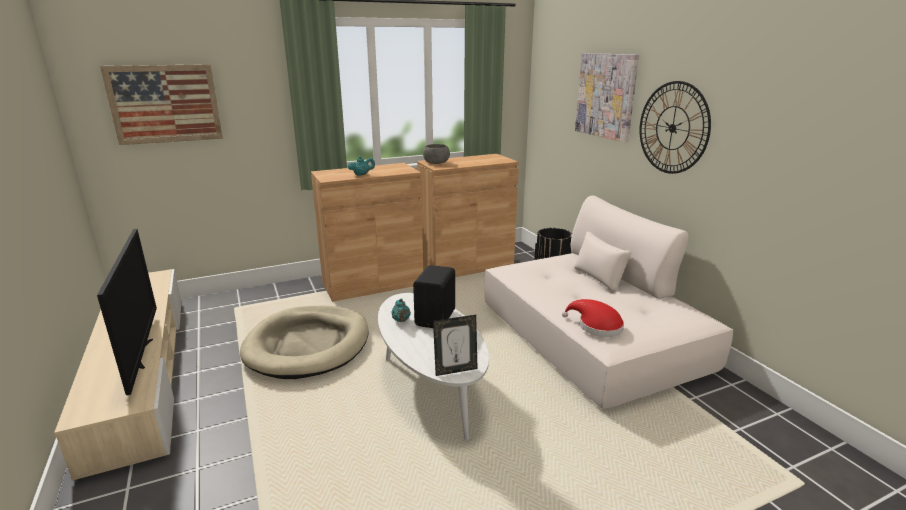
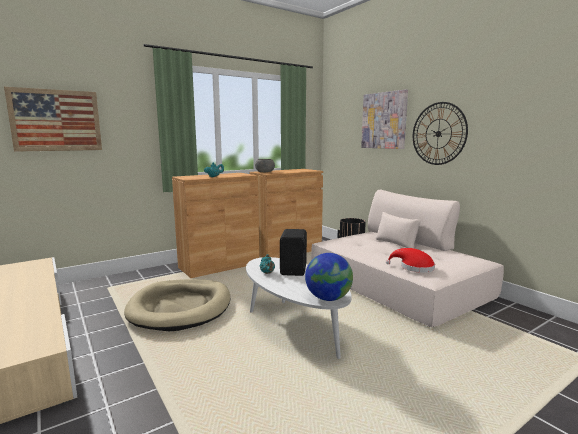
camera: 10 degrees left, 10 degrees down
(141, 354) = (42, 313): television -> none
(455, 370) = (328, 298): picture frame -> globe

